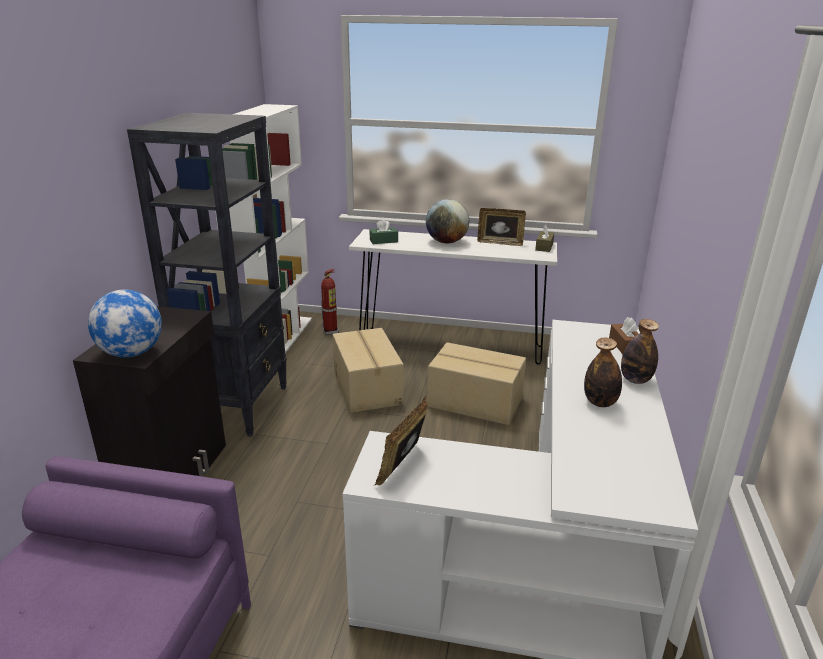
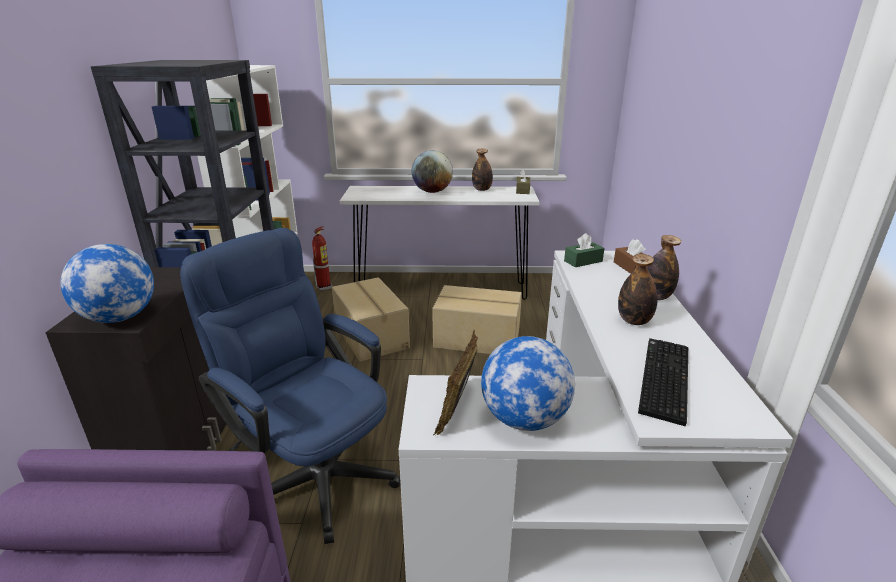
camera: 10 degrees left, 0 degrees up
(287, 511) = (313, 471): none -> blue office chair
(383, 241) = (372, 194): green tissue box -> green tissue box (583, 261)
(460, 482) = (524, 419): none -> globe
(500, 243) = (482, 189): picture frame -> bottle
(600, 461) = (662, 378): none -> keyboard

